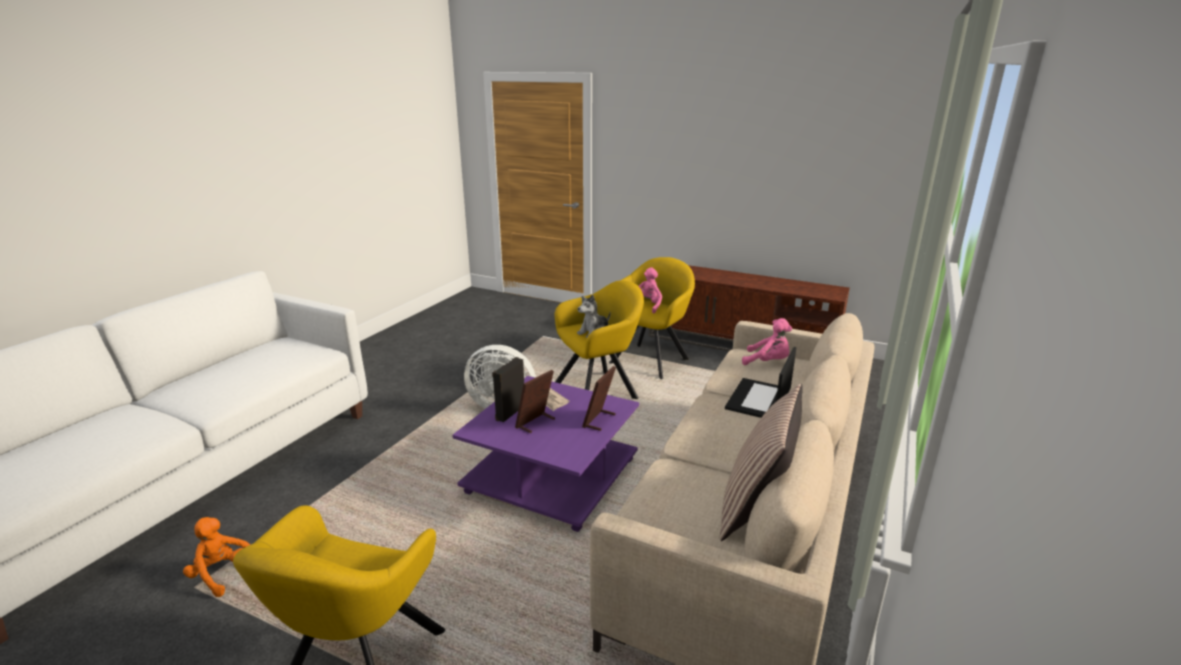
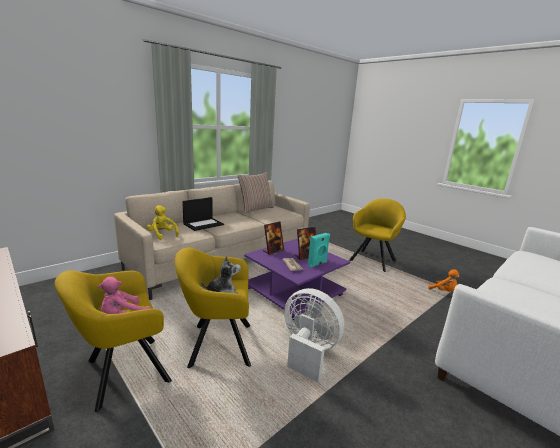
camera: 160 degrees left, 5 degrees down
(509, 412) = (317, 264): black speaker -> turquoise speaker
(768, 362) = (162, 235): pink plush toy -> yellow plush toy

